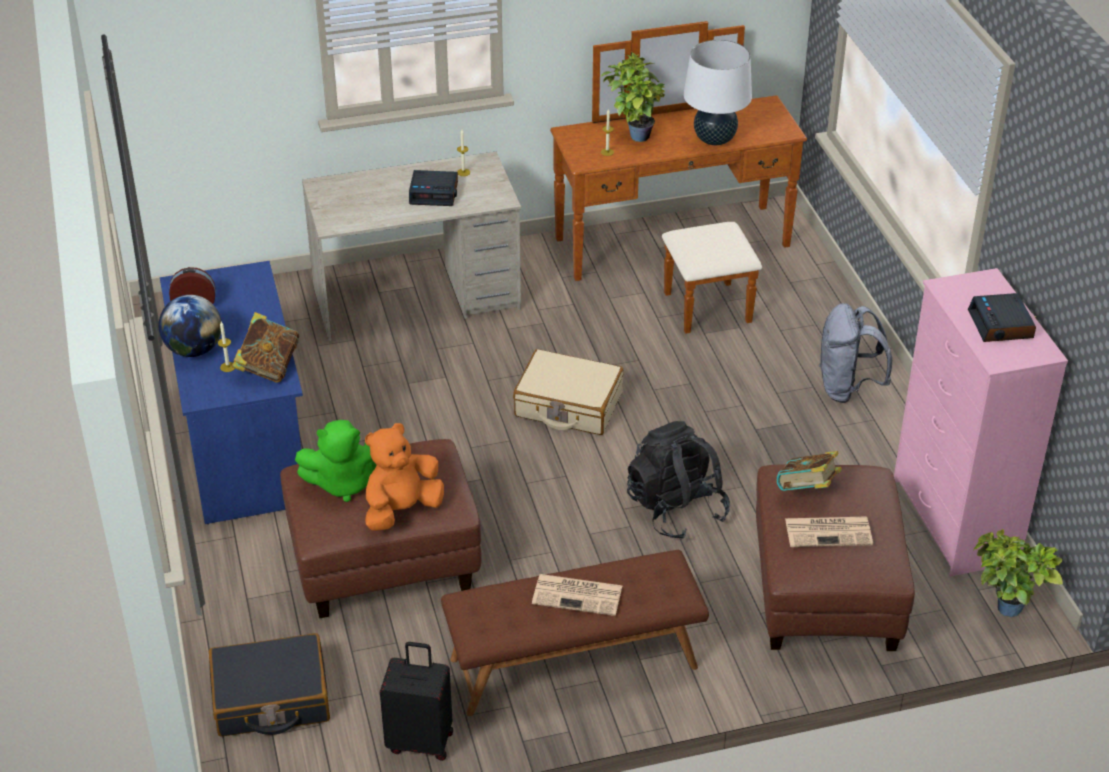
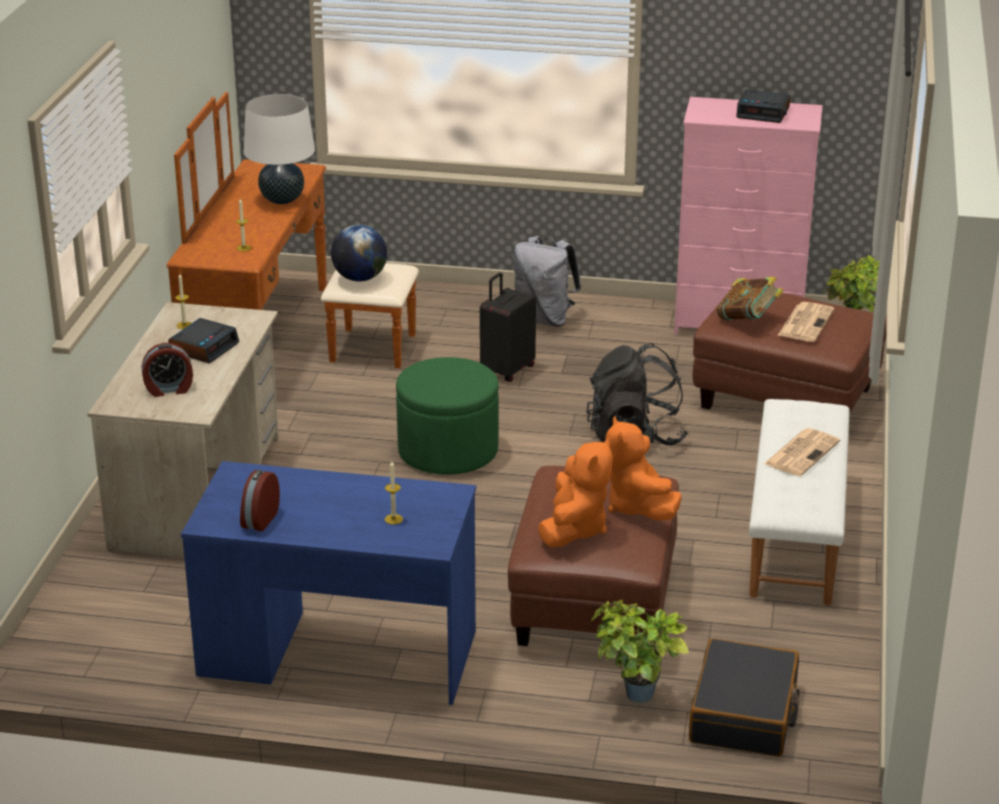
camera: 65 degrees left, 10 degrees down
(194, 350) = (343, 534): globe -> globe (360, 278)
(268, 367) = (416, 495): book -> none
(345, 483) = (574, 528): green plush toy -> orange plush toy
(358, 201) = (169, 389): none -> alarm clock
(421, 741) = (847, 637): black suitcase -> black suitcase (507, 370)
(568, 405) = (448, 451): beige suitcase -> green ottoman
(574, 664) = (797, 535): brown bench -> white bench
(634, 136) = (231, 230): potted plant -> potted plant (633, 698)

